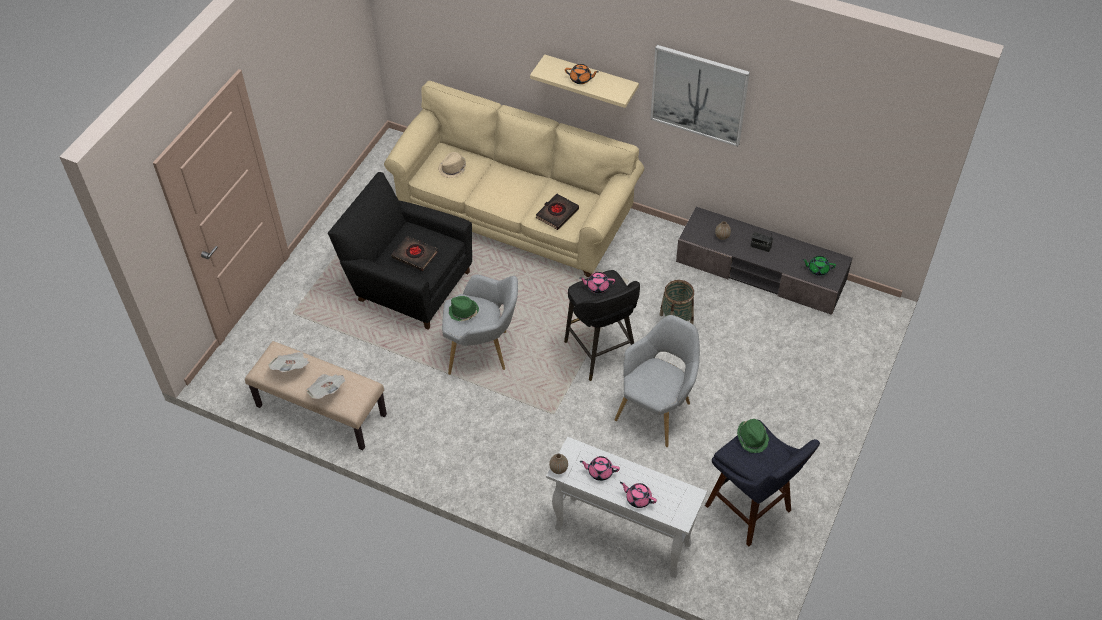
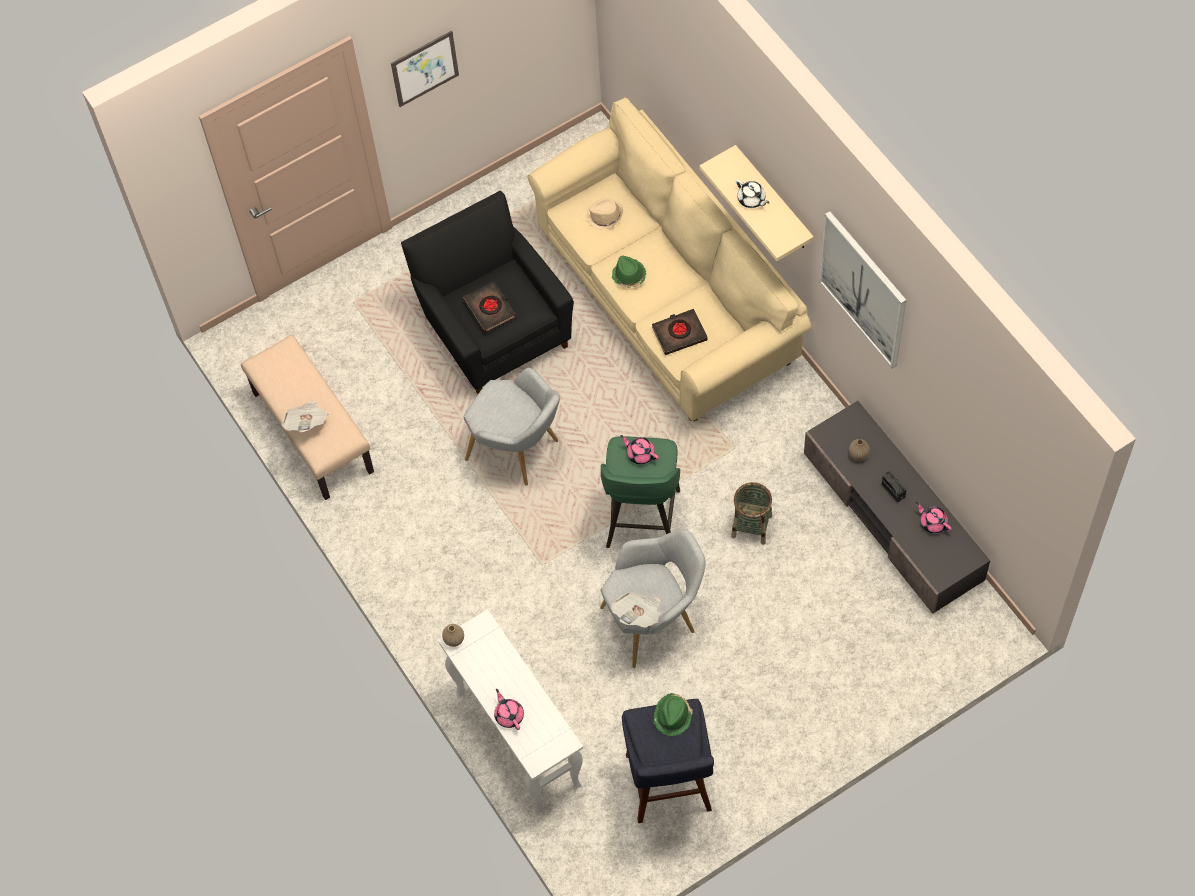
camera: 35 degrees right, 10 degrees up
(288, 97) = (424, 68): none -> picture
(292, 368) = (289, 377): newspaper -> newspaper (639, 614)
(463, 312) = (498, 404): green hat -> green hat (628, 276)
(581, 79) = (751, 199): orange teapot -> white teapot
(600, 472) = (492, 665): pink teapot -> pink teapot (932, 522)
(602, 353) = (642, 521): black stool -> green stool
(817, 269) = (936, 554): green teapot -> none

